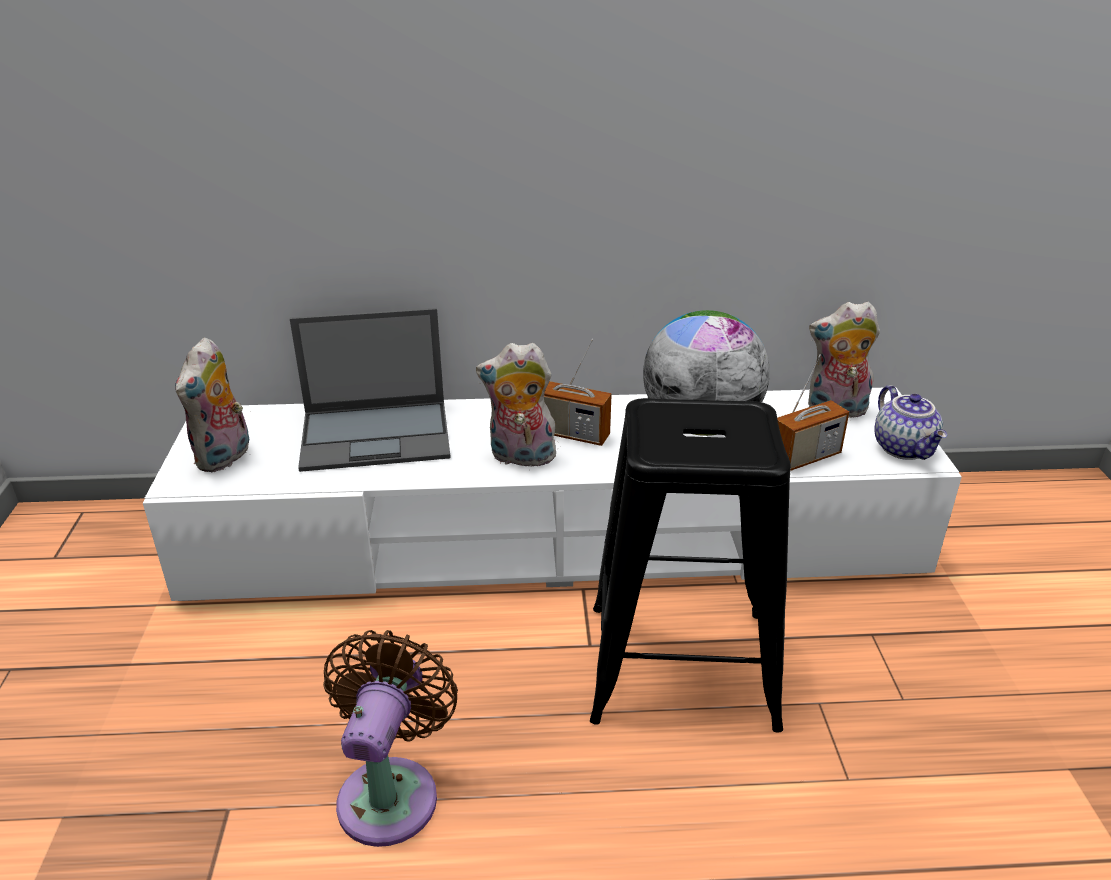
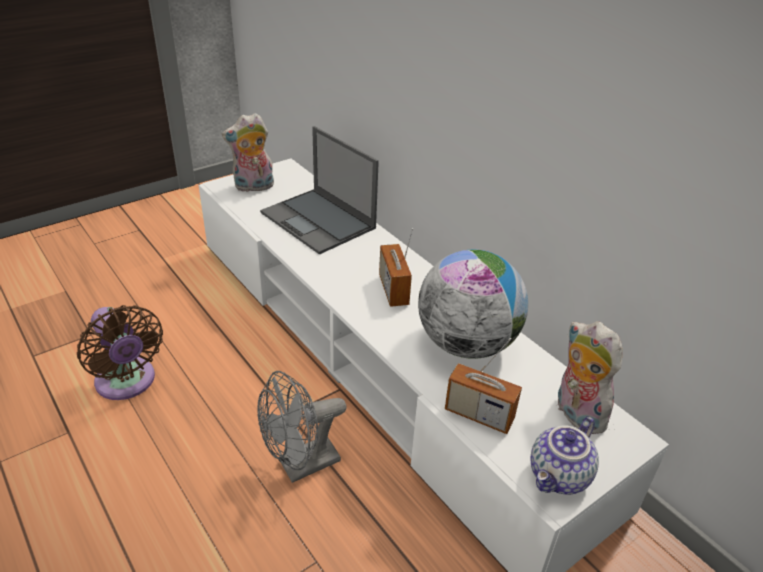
camera: 55 degrees right, 5 degrees up
(391, 791) = (127, 383): brown fan -> brown fan turned 75 degrees clockwise
(520, 458) = (345, 279): plush toy -> none
(679, 665) = (301, 466): black stool -> grey fan

